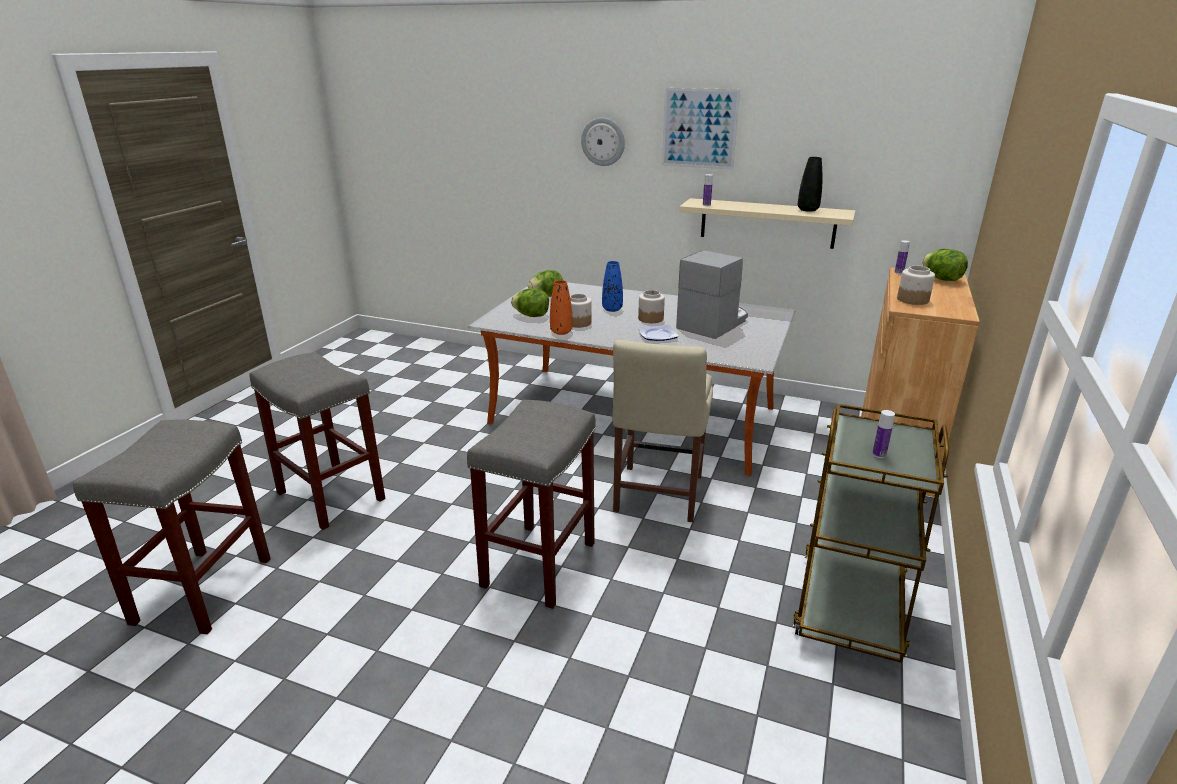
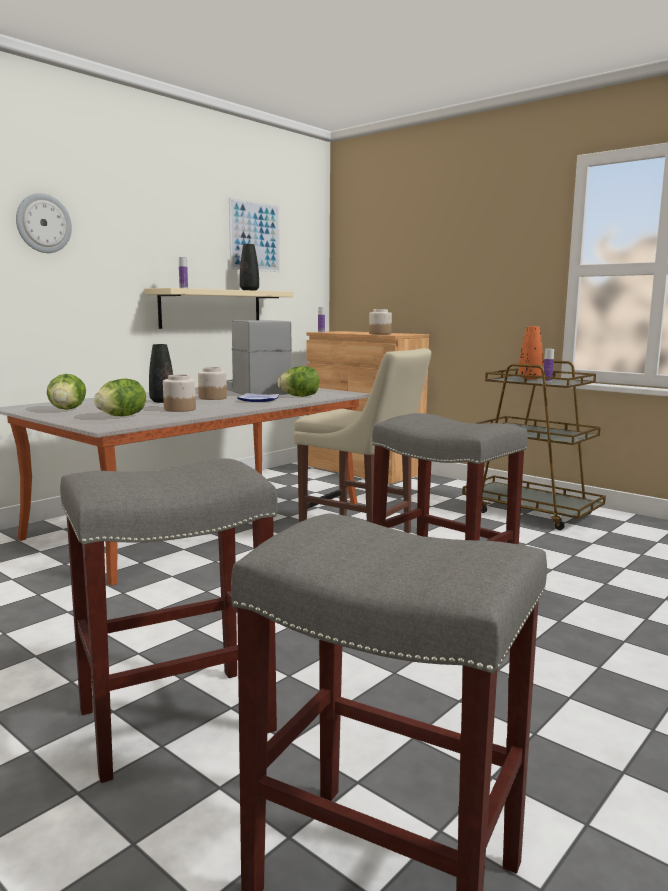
camera: 70 degrees left, 15 degrees down
(561, 332) = (195, 414): orange vase -> orange vase (530, 378)
(612, 309) = (162, 401): blue vase -> black vase
(699, 128) = (145, 215): picture -> picture (255, 236)
(941, 279) = (346, 331): lettuce -> lettuce (300, 396)

